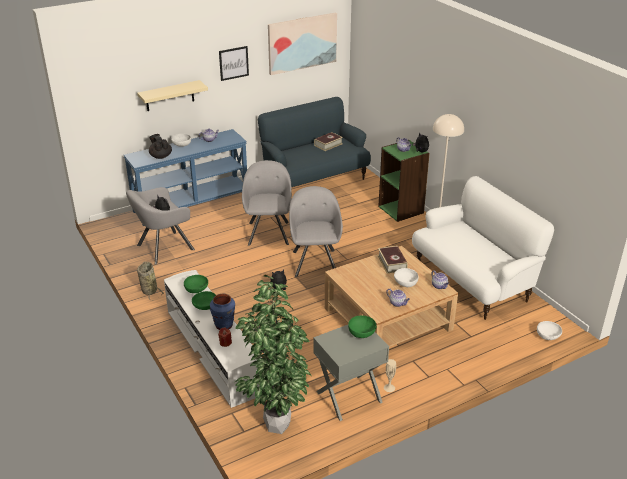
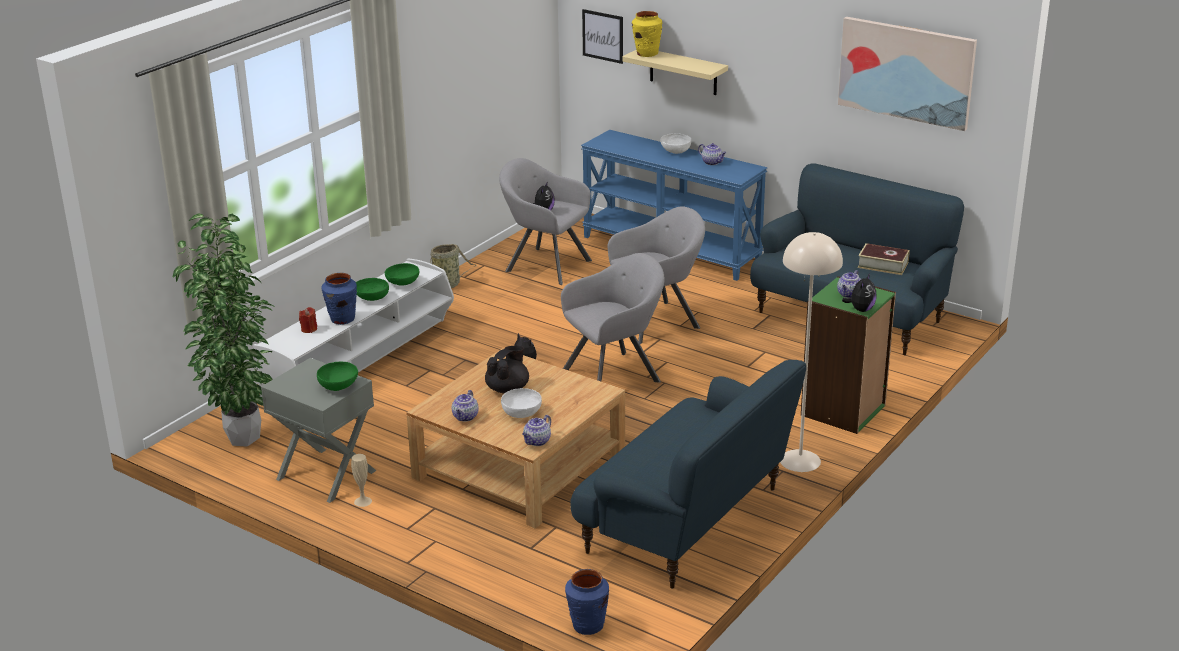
camera: 65 degrees right, 5 degrees down
(151, 93) = (647, 54): none -> yellow vase
(160, 156) = (629, 149): black teapot -> black teapot (508, 389)
(233, 63) = (784, 60): picture -> picture (603, 36)
(392, 263) = (567, 392): book -> none
(472, 281) = (687, 522): white sofa -> blue sofa
(548, 336) = (587, 625): white bowl -> blue vase

